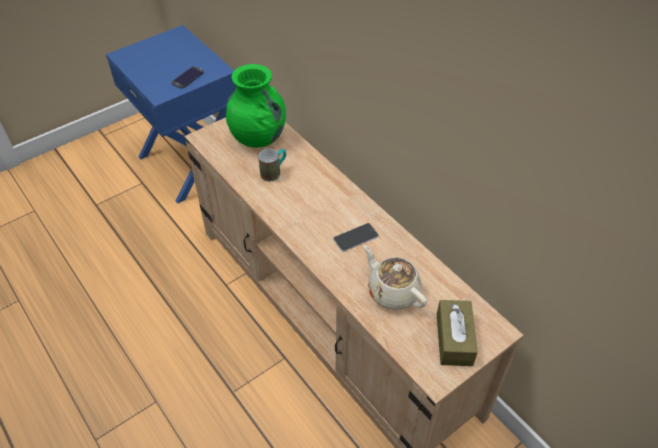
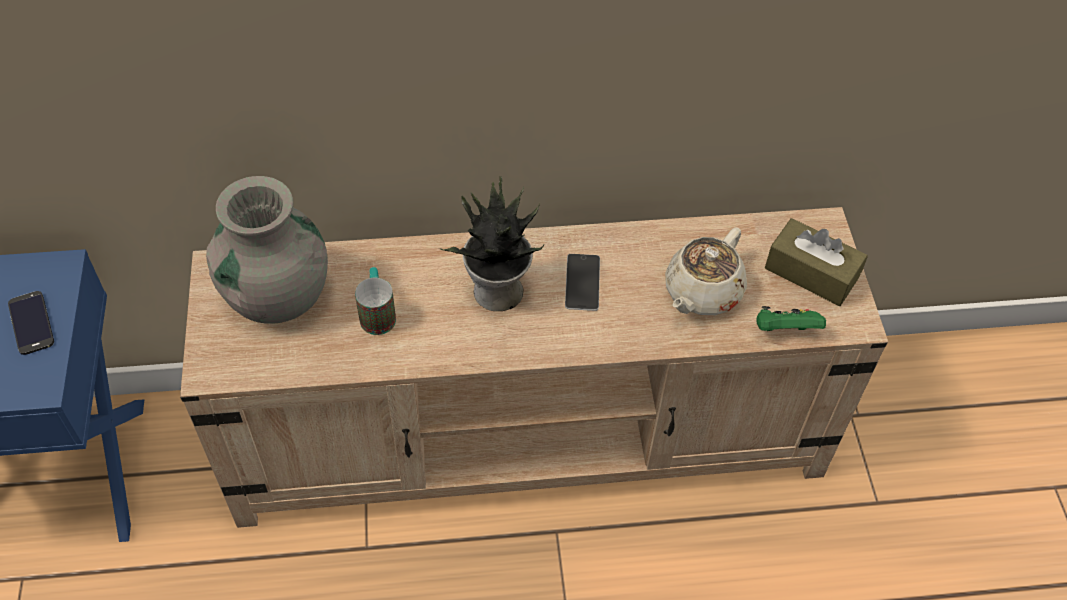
camera: 60 degrees left, 5 degrees up
(258, 136) = (278, 295): green vase -> grey vase
(321, 208) = (497, 293): none -> potted plant
(392, 291) = (701, 292): beige teapot -> beige teapot turned 45 degrees counterclockwise
(398, 343) = (784, 331): none -> green game controller

